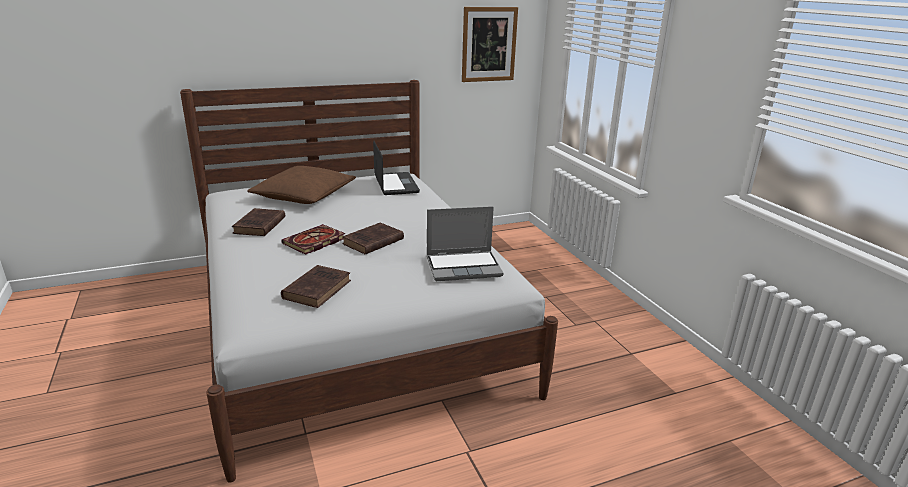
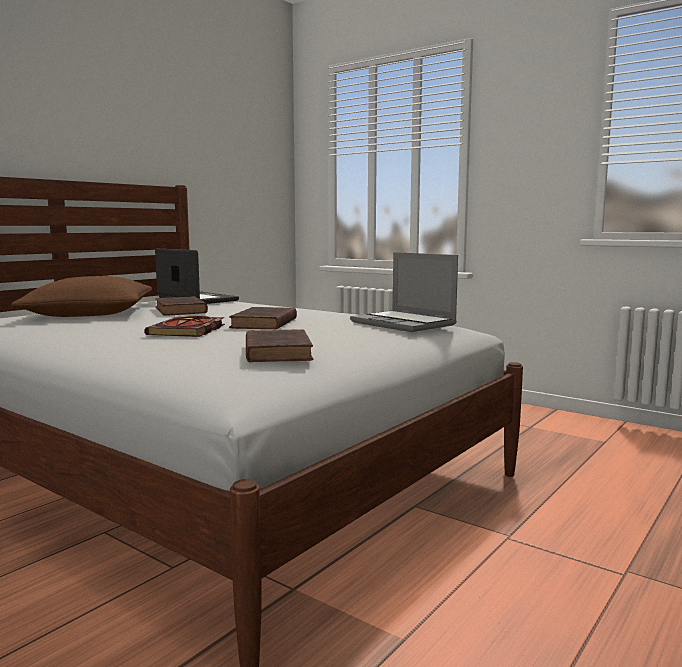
camera: 30 degrees left, 15 degrees down
(259, 226) = (75, 331): brown book -> brown book (181, 311)
(464, 267) = (405, 323): laptop -> laptop turned 90 degrees clockwise
(489, 44) = (247, 155): picture -> none

